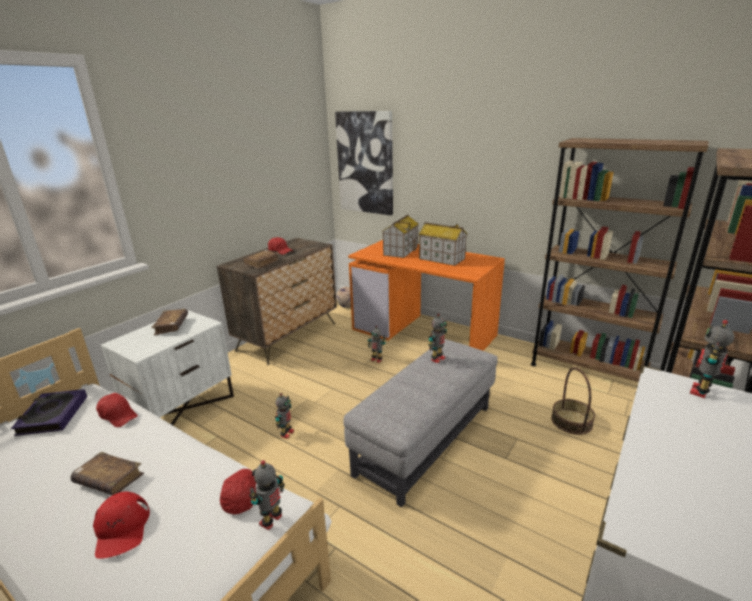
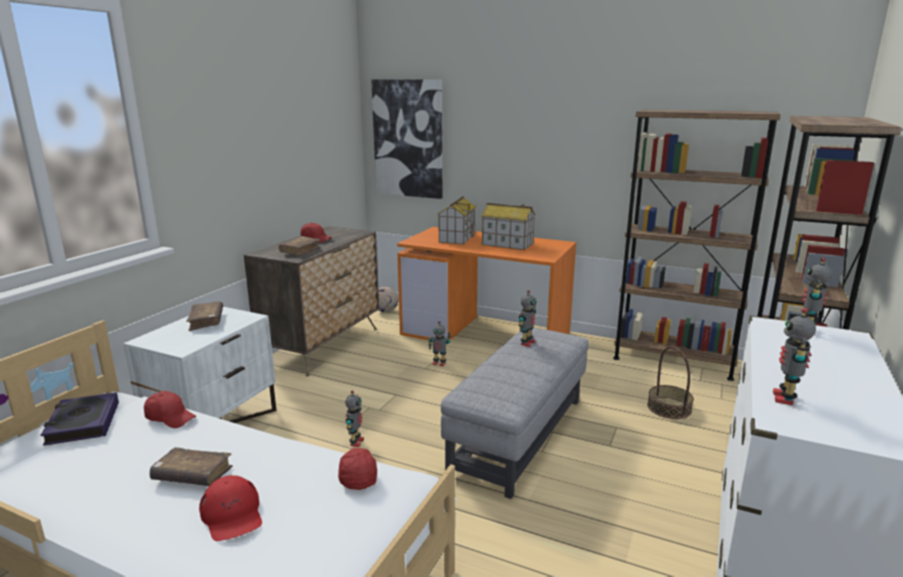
camera: 10 degrees left, 5 degrees down
(272, 521) = (402, 493): toy robot -> toy robot (785, 398)

